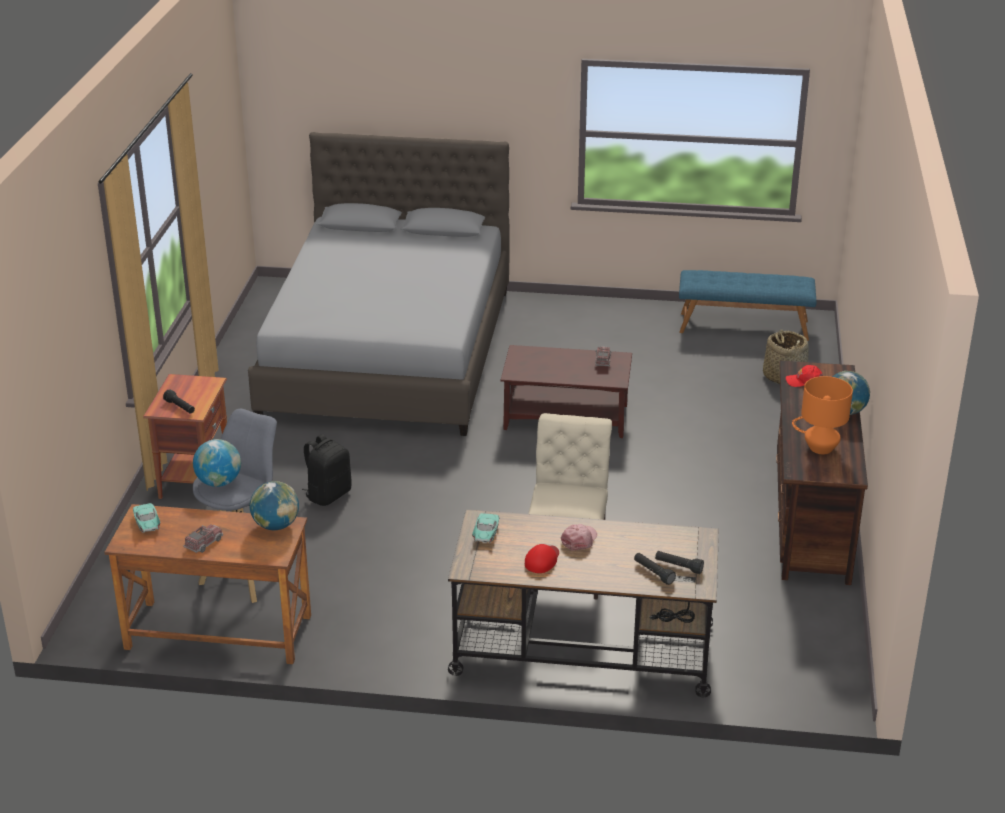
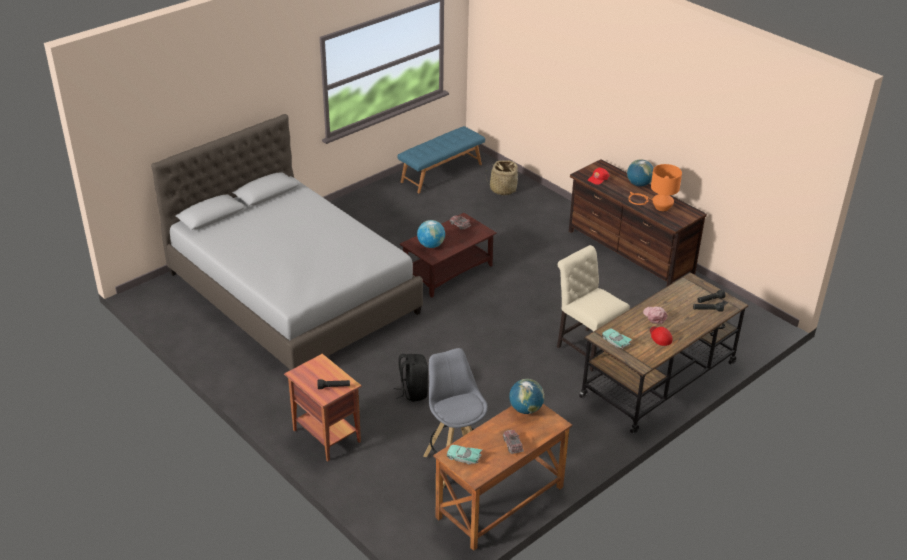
camera: 50 degrees left, 5 degrees up
(219, 482) = (452, 409): globe -> globe (431, 245)

